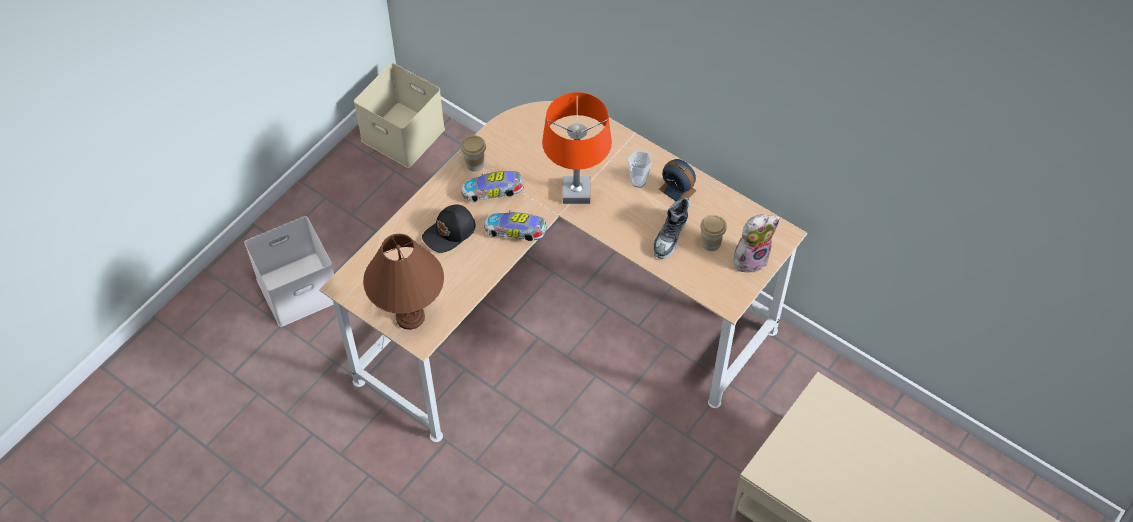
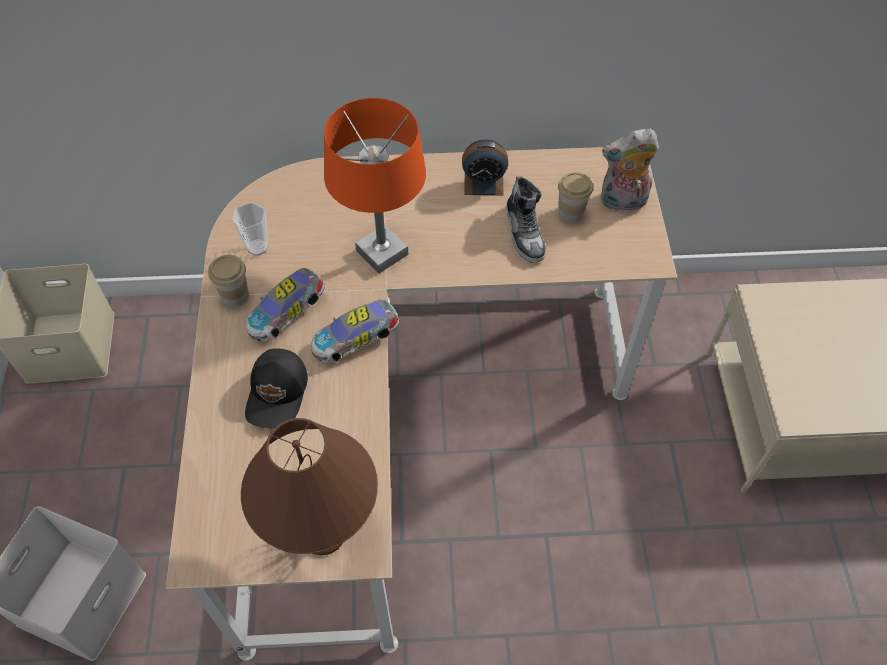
camera: 40 degrees left, 0 degrees up
(638, 181) = (436, 200): cup -> cup (257, 247)
(751, 258) = (622, 202): plush toy -> plush toy turned 120 degrees counterclockwise

